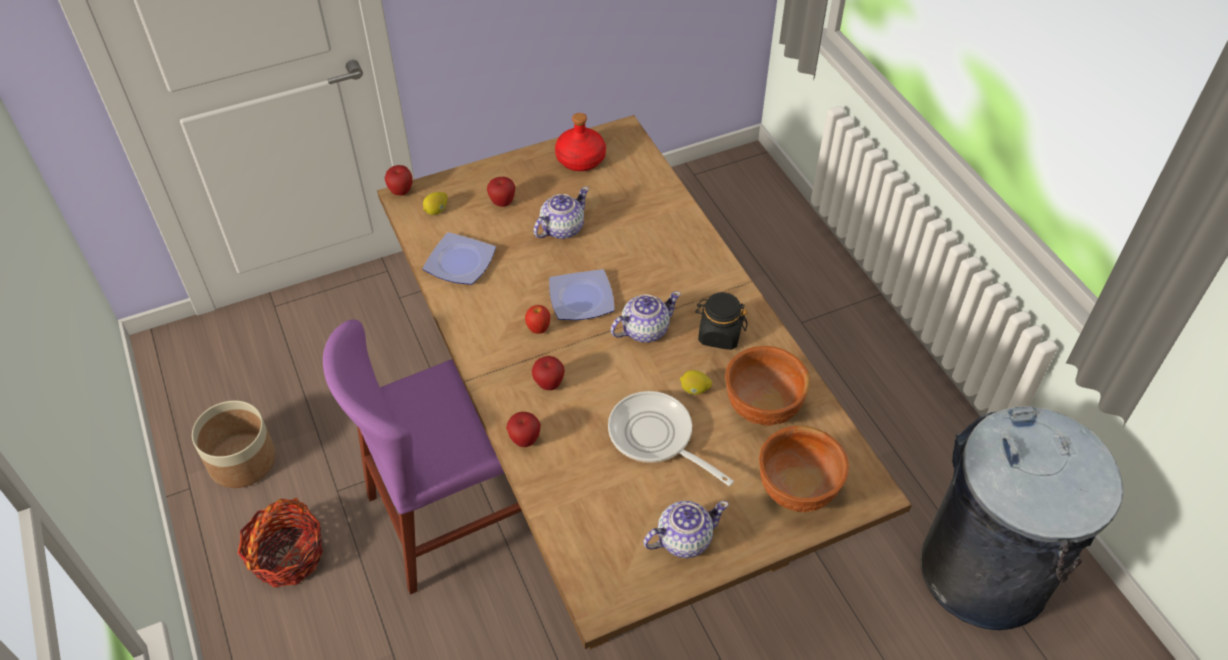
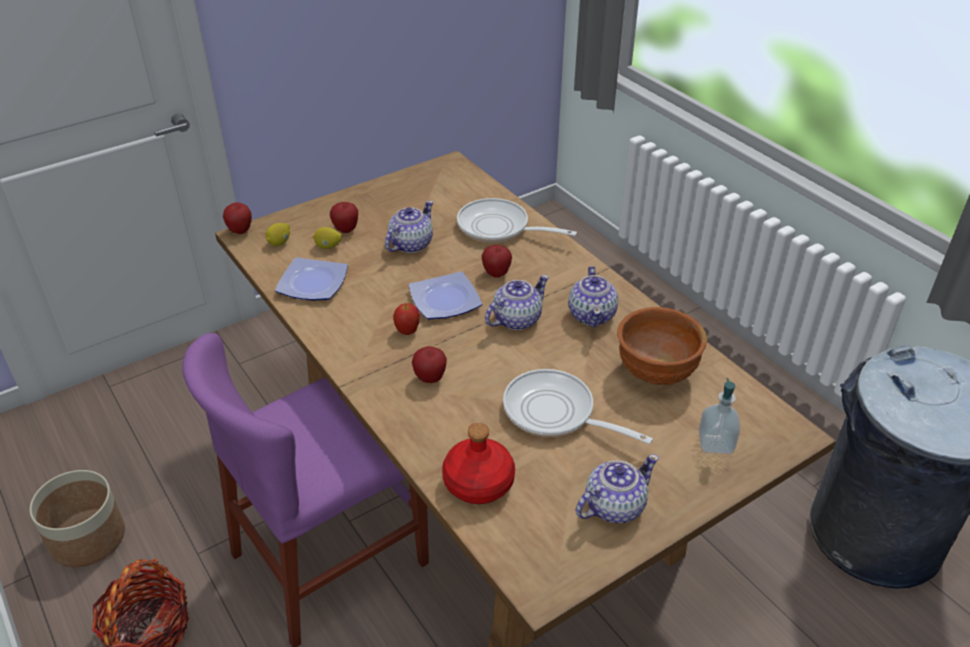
camera: 10 degrees left, 10 degrees down
(524, 440) = (416, 433): apple -> apple (496, 274)
(580, 159) = (414, 188): red bottle -> red bottle (478, 483)
(653, 220) = (499, 228): none -> frying pan
(694, 389) = (582, 365): lemon -> lemon (328, 246)
(719, 334) = (592, 315): black jar -> teapot
(796, 490) = (715, 443): brown bowl -> soap dispenser

